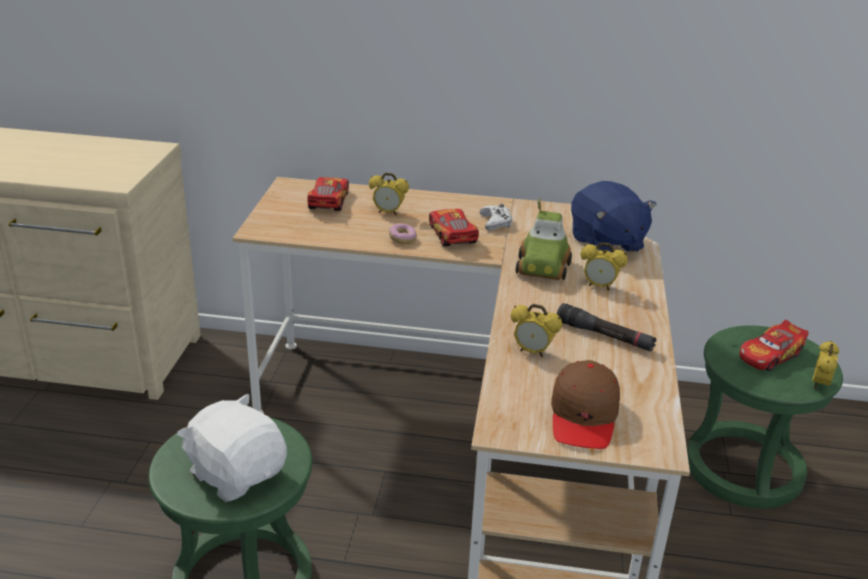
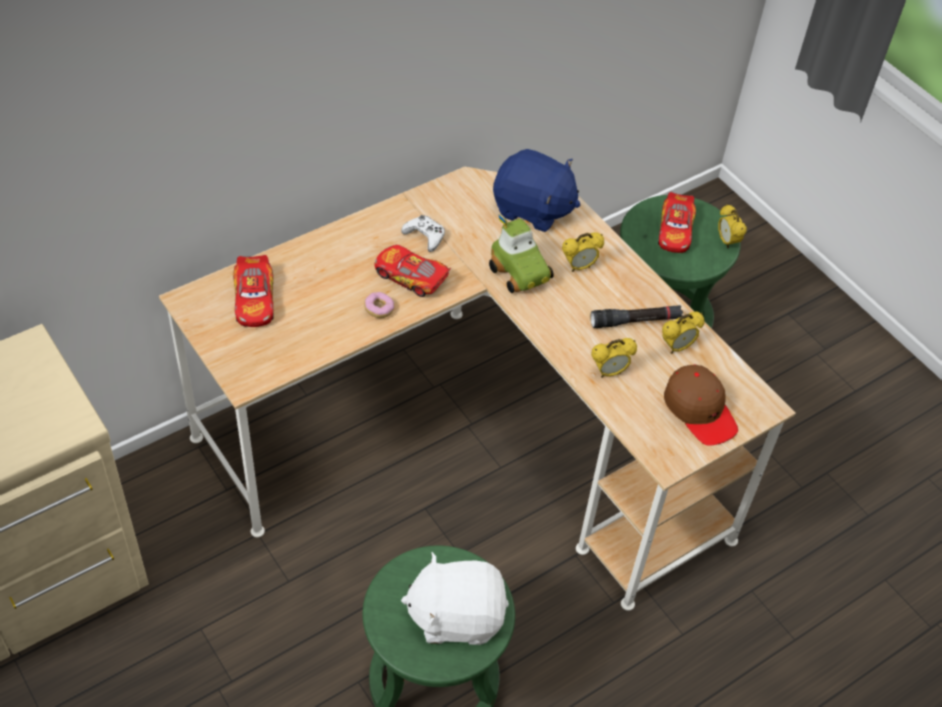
camera: 45 degrees left, 20 degrees up
(328, 201) = (254, 300): toy car -> toy car turned 150 degrees counterclockwise
(388, 212) = (325, 281): alarm clock -> alarm clock (677, 347)

